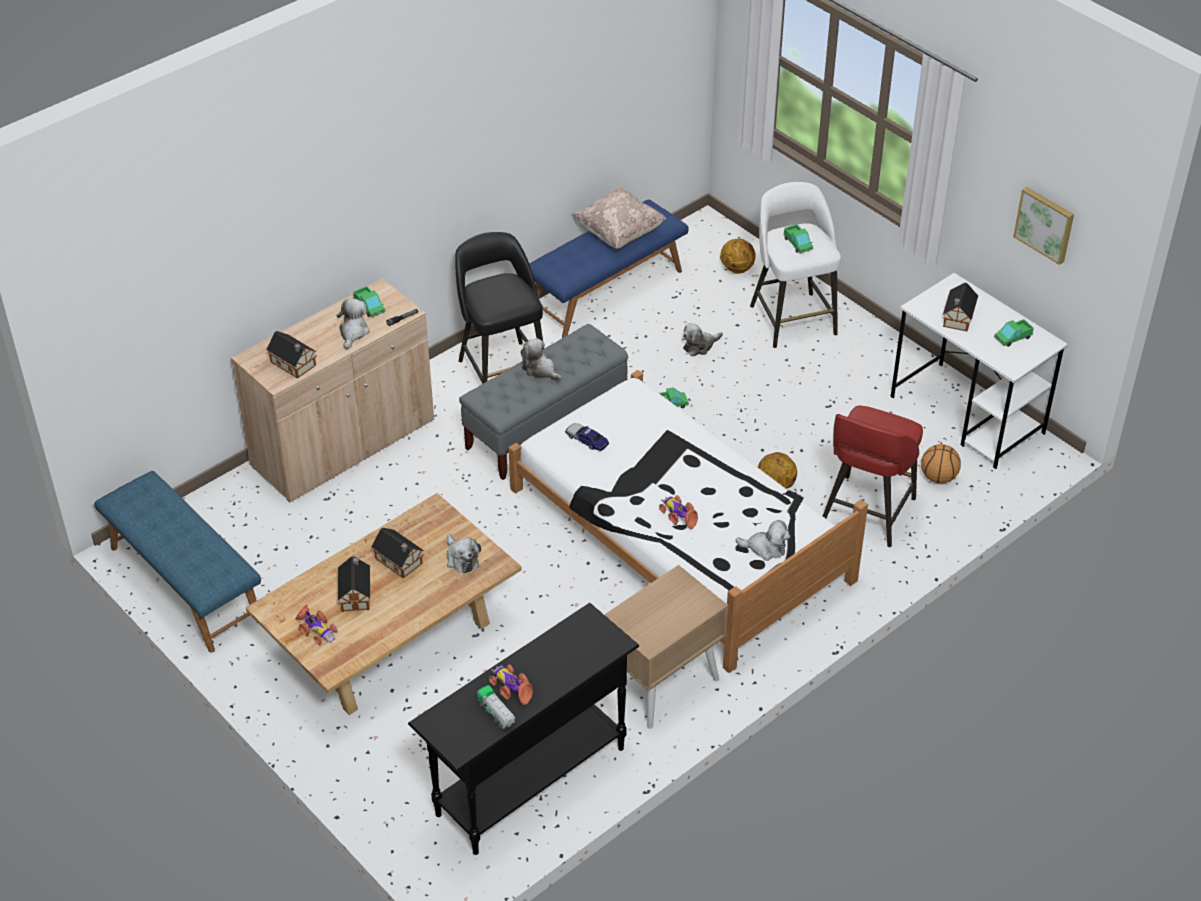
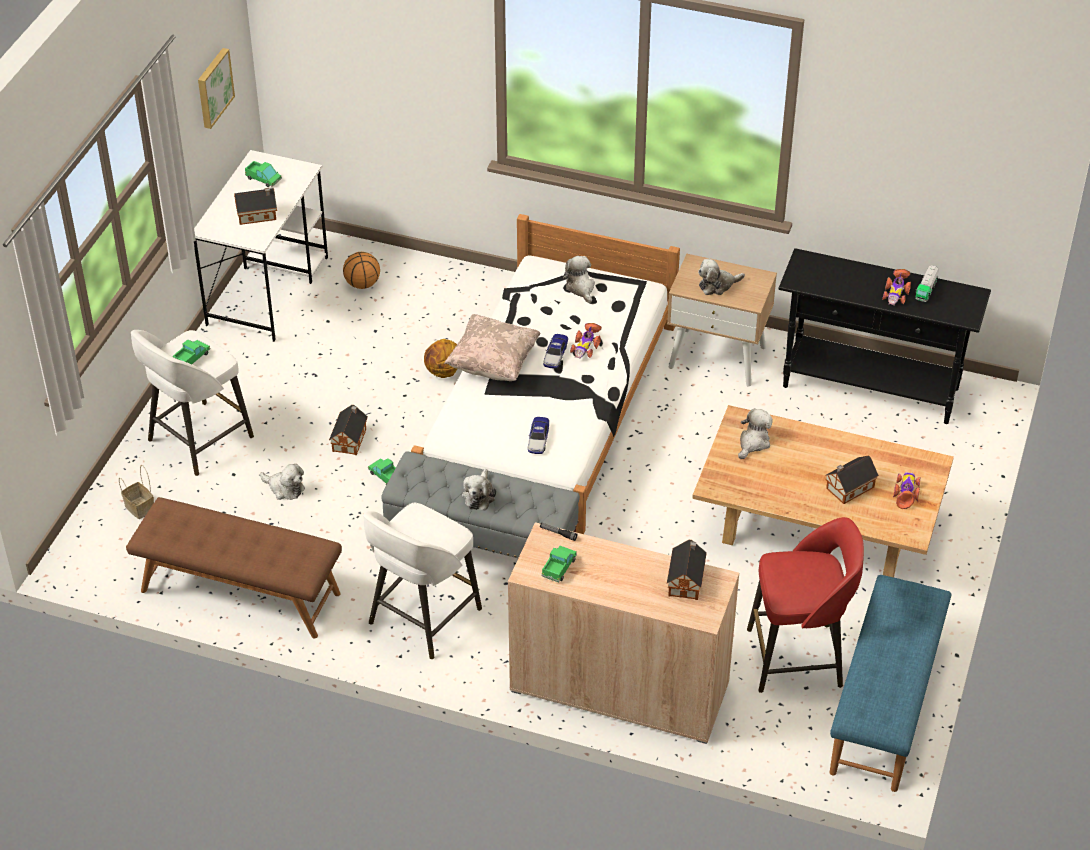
camera: 120 degrees left, 0 degrees up
(353, 332) = (606, 560): plush toy -> plush toy (717, 285)
(399, 562) = (791, 478): toy house -> toy house (350, 439)
(502, 370) = (422, 618): black stool -> white stool
(606, 291) = (239, 593): blue bench -> brown bench
(619, 233) = (211, 536): beige pillow -> beige pillow (493, 363)
(682, 491) = (555, 354): none -> toy car
(737, 268) = (138, 507): basketball -> basket
(866, 513) = (438, 310): red stool -> red stool (798, 658)

